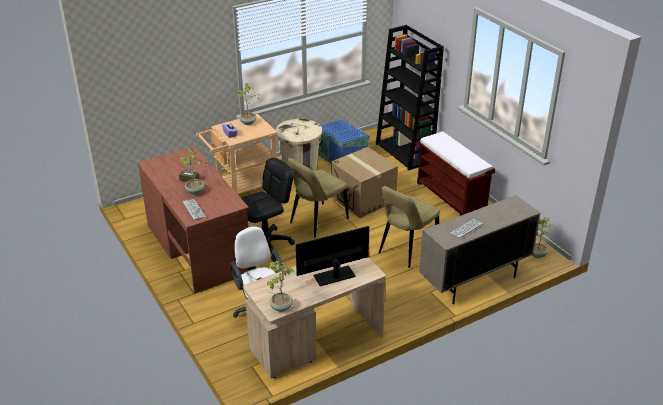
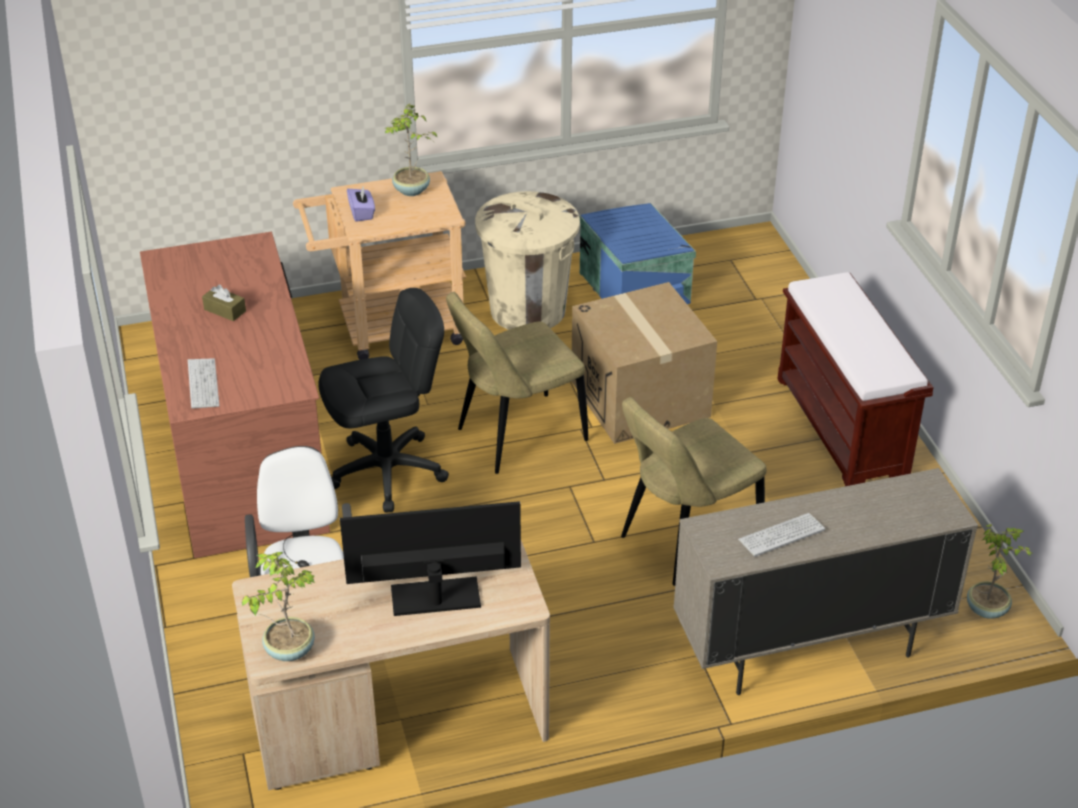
camera: 15 degrees right, 5 degrees up
(195, 191) = (224, 341): potted plant -> none
(405, 153) = (780, 300): black bookcase -> none

